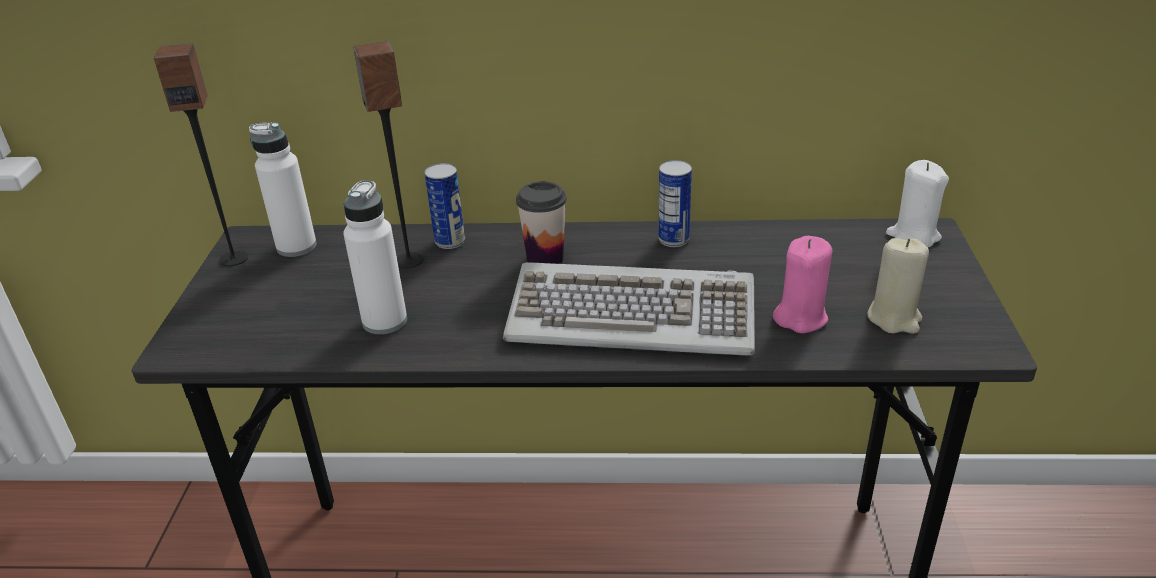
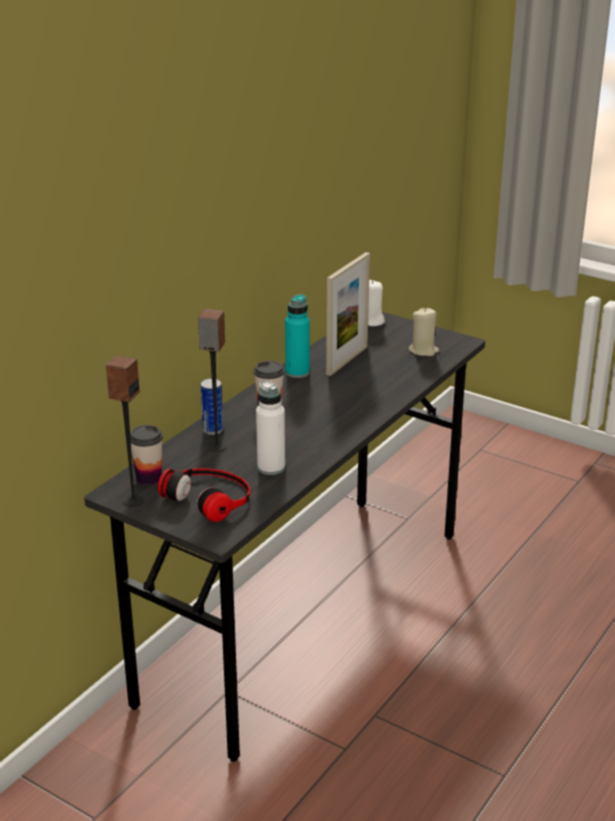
camera: 60 degrees left, 5 degrees down
(275, 305) = (210, 497): none -> headphones
(296, 246) = (148, 478): white bottle -> cup
(632, 315) = (349, 404): keyboard -> none
(673, 240) = (297, 372): can -> turquoise bottle
(762, 263) = (347, 360): none -> picture frame
(800, 317) = (399, 368): pink candle -> none

